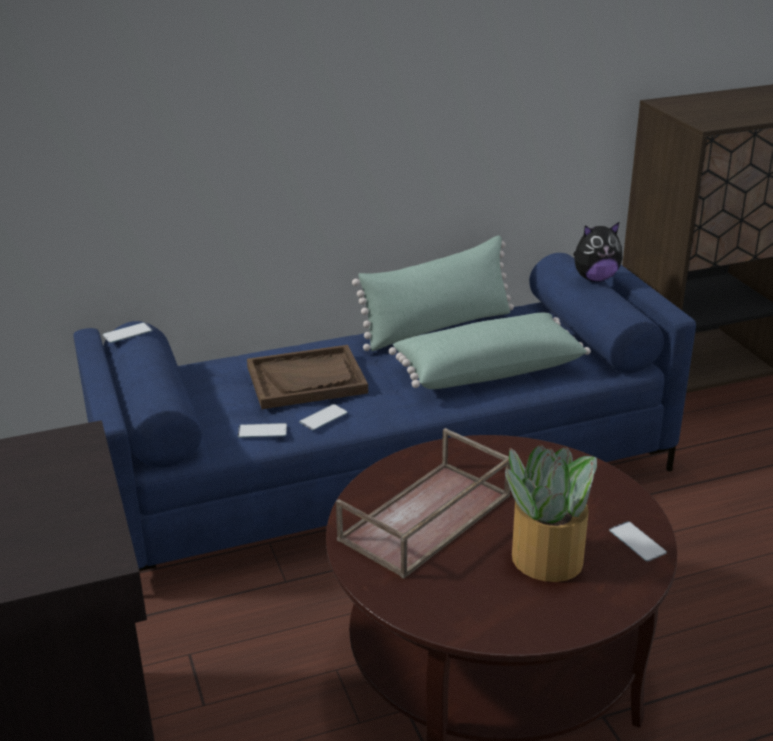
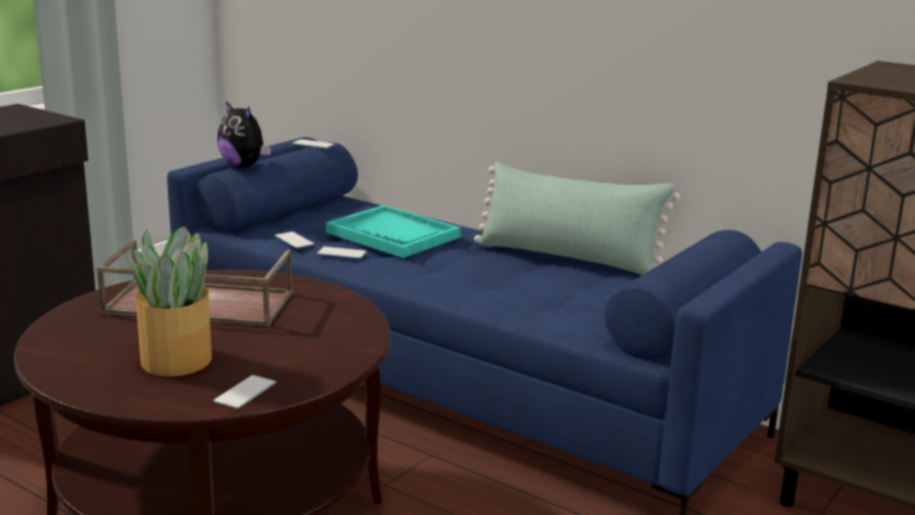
camera: 55 degrees right, 10 degrees down
(307, 380) = (393, 235): brown tray -> turquoise tray
(487, 370) = (520, 291): green pillow -> none
(595, 278) = (706, 253): plush toy -> plush toy (244, 166)

